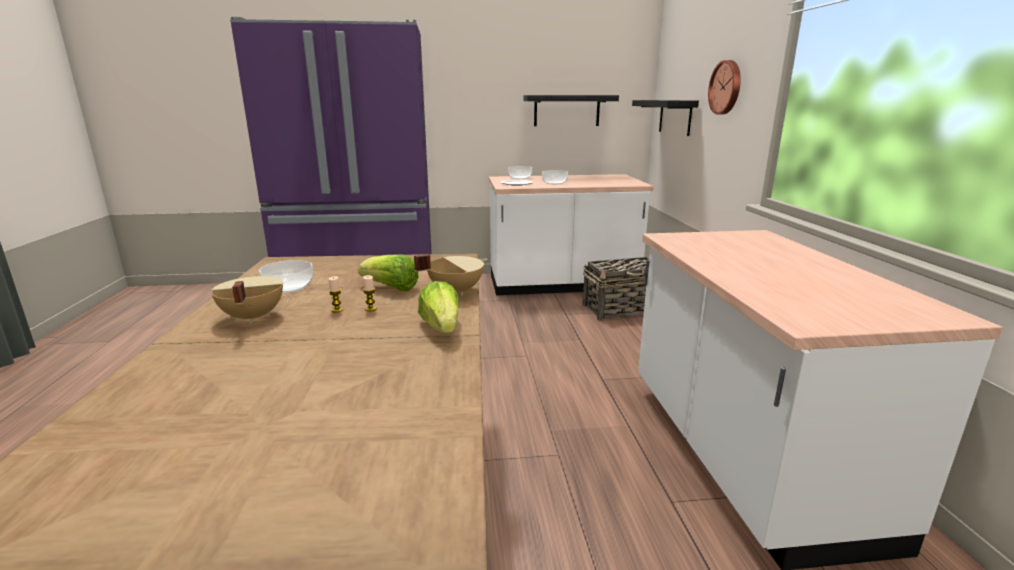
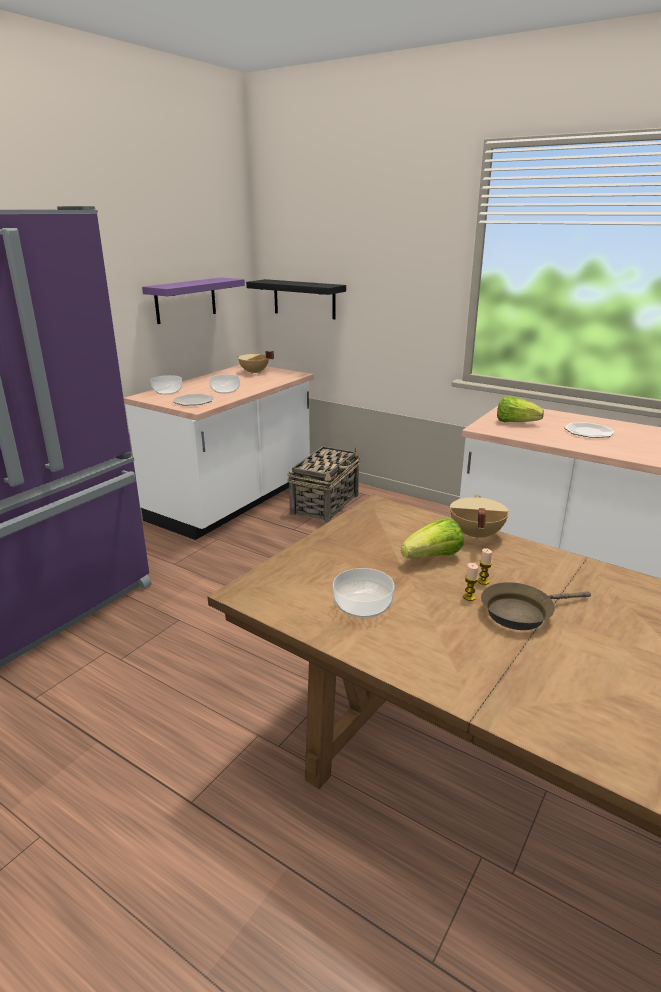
camera: 50 degrees left, 5 degrees up
(251, 317) = (444, 646): beige cooking pot -> beige cooking pot (254, 372)
(330, 330) = (521, 612): none -> brown frying pan
(441, 327) = (560, 565): lettuce -> lettuce (515, 423)
(566, 110) = (185, 300): black shelf -> purple shelf
(726, 87) = (391, 275): wall clock -> none
(777, 266) = (588, 432): none -> plate

